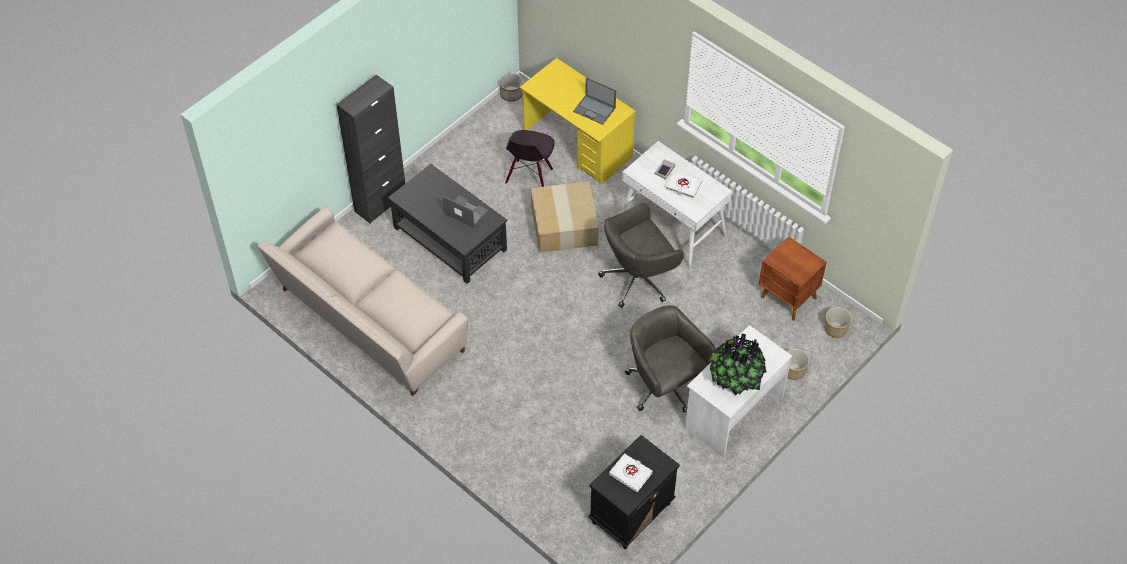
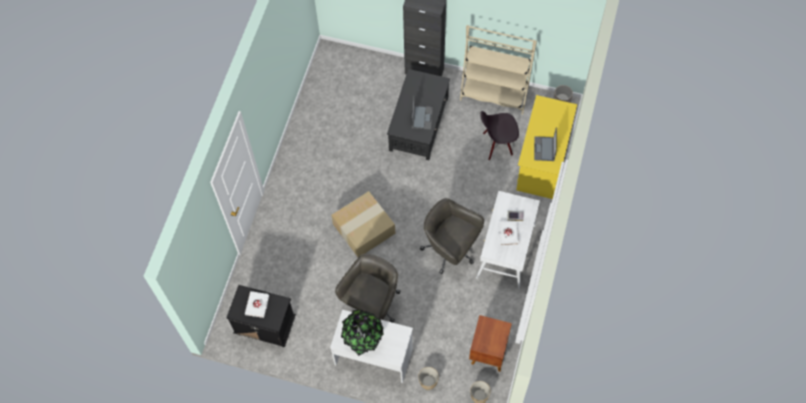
camera: 65 degrees right, 10 degrees up
(368, 323) = (329, 112): beige sofa -> none
(460, 150) = (494, 94): none -> beige bookcase
(563, 225) = (469, 183): cardboard box -> cardboard box (364, 228)

